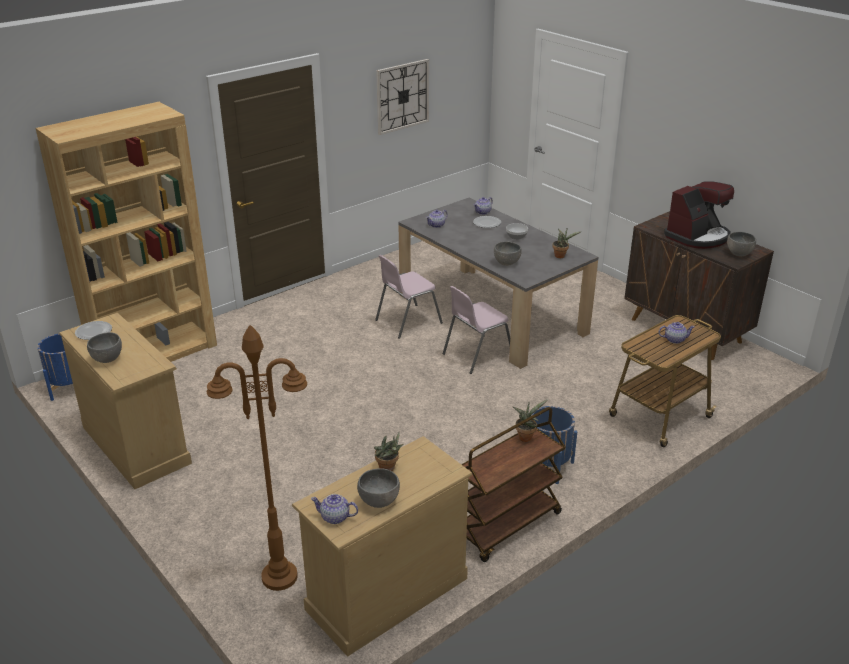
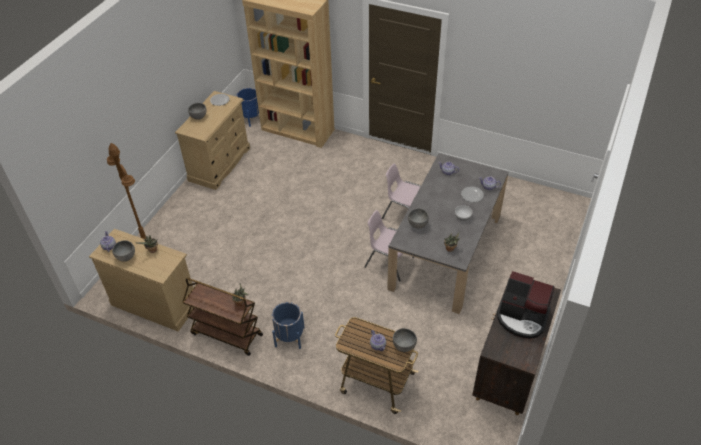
camera: 65 degrees right, 15 degrees up
(402, 96) = (520, 73): wall clock -> none
(739, 254) = (509, 351): grey bowl -> grey bowl (404, 346)

